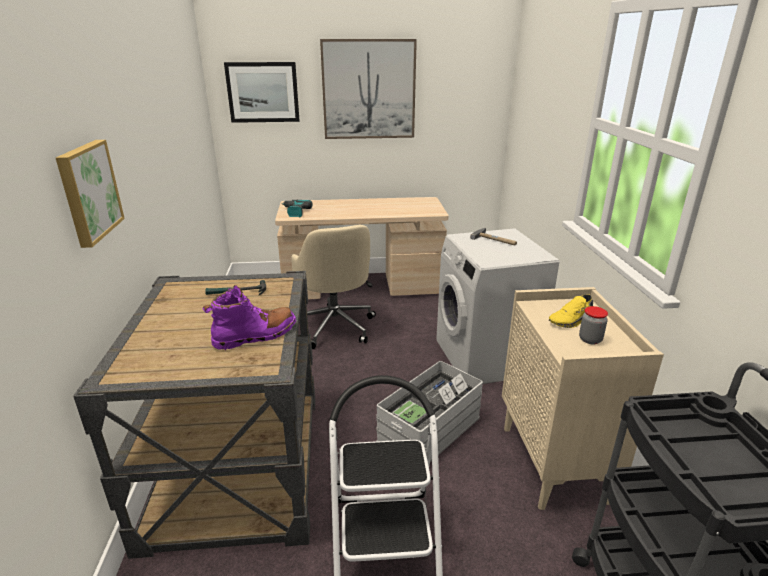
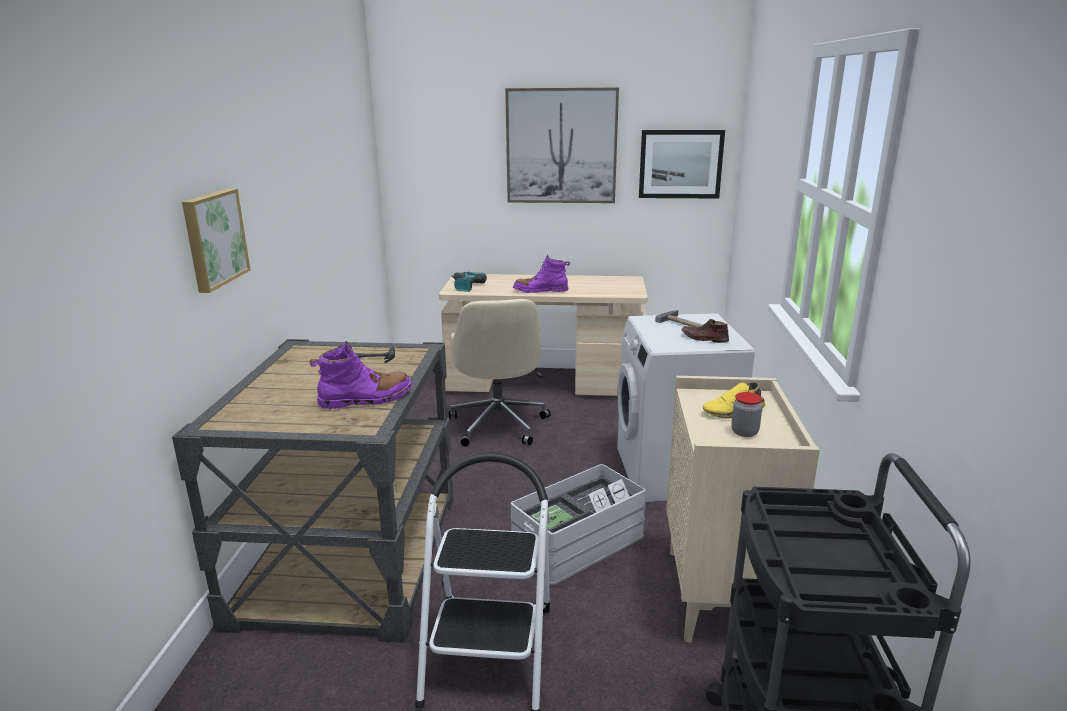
camera: 10 degrees right, 5 degrees down
(263, 92) = (439, 148): picture -> picture (680, 164)
(360, 213) = (540, 291): none -> purple boot
(515, 252) = (704, 338): none -> brown shoe

